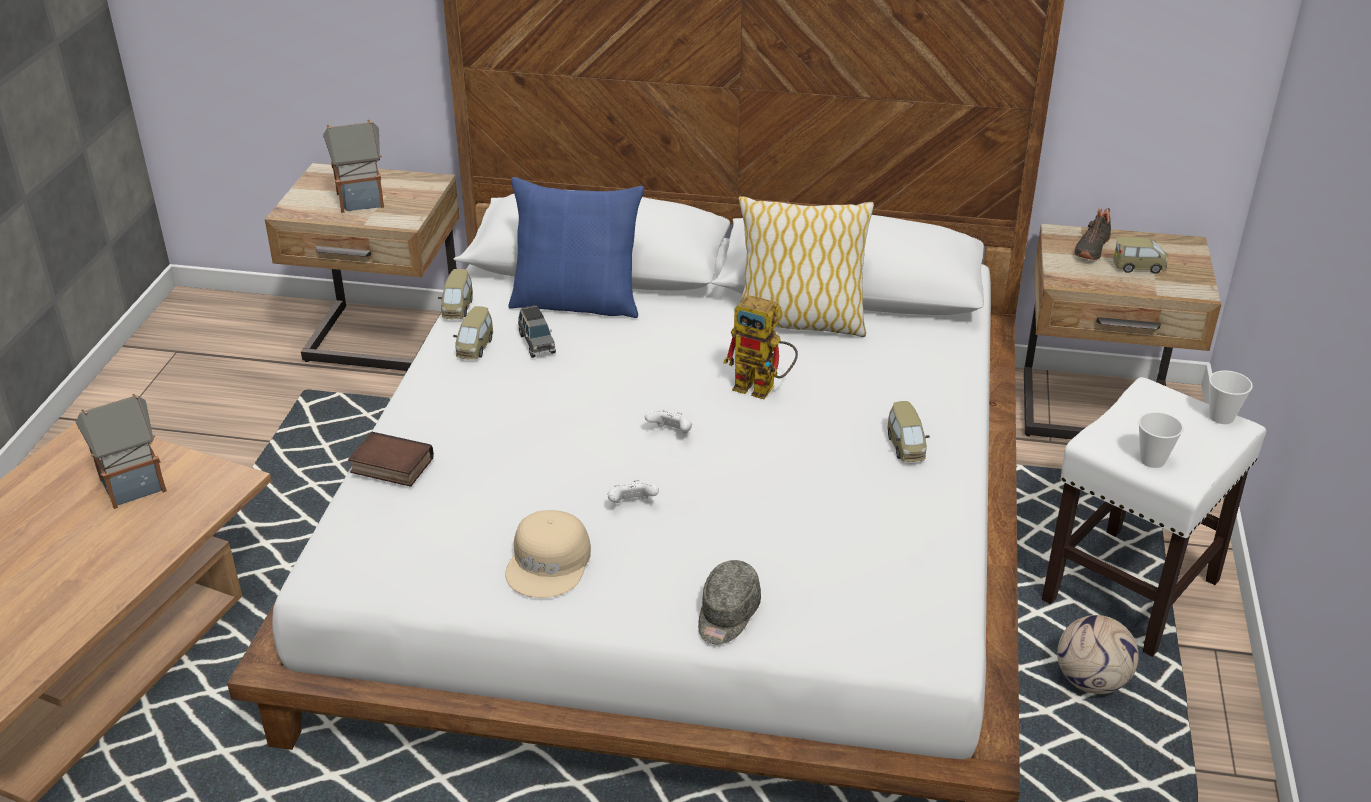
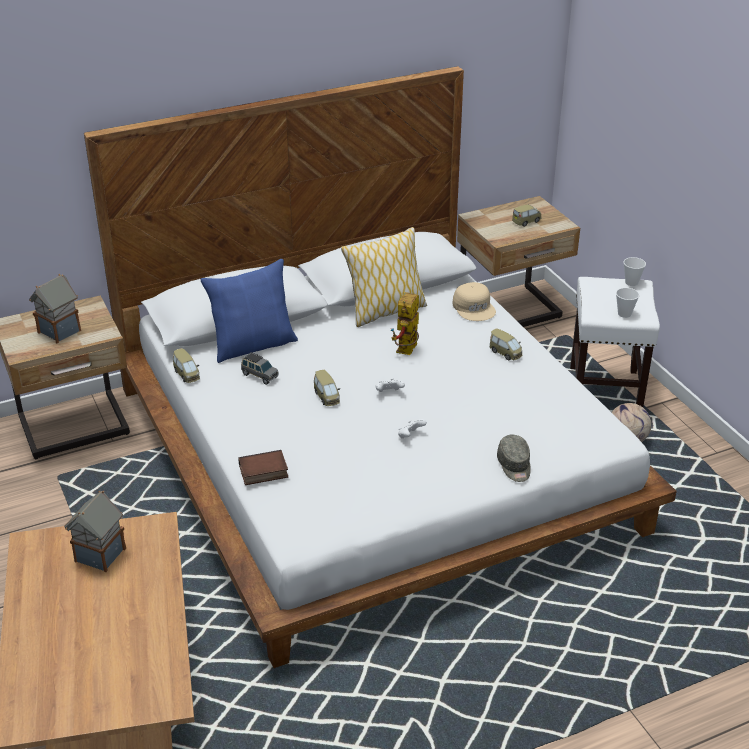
camera: 35 degrees left, 0 degrees up
(474, 347) = (225, 392): toy car -> toy car (327, 397)
(550, 563) = (405, 481): beige cap -> beige cap (474, 307)
(763, 388) = (407, 352): toy robot -> toy robot turned 120 degrees clockwise
(1091, 248) = (495, 219): black shoe -> none

